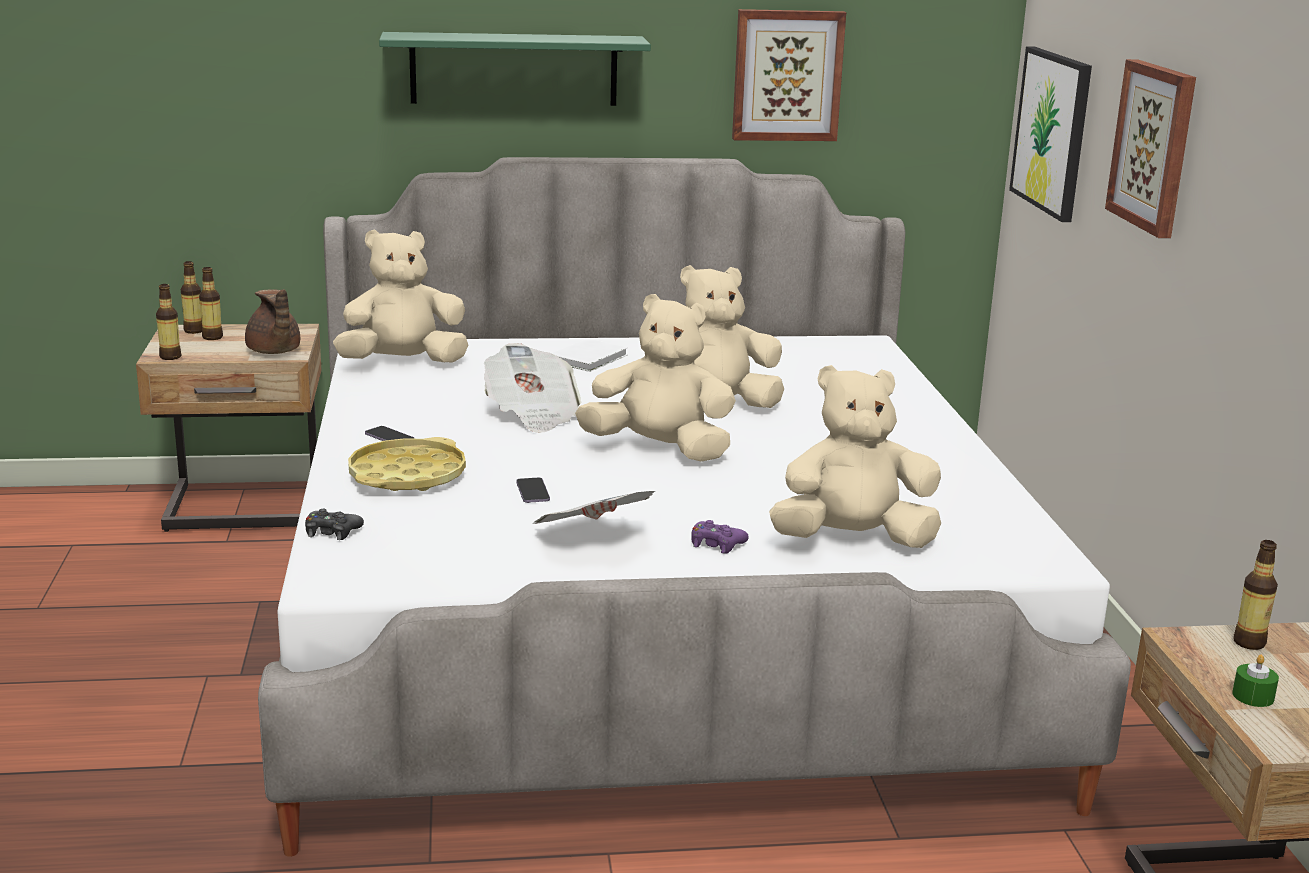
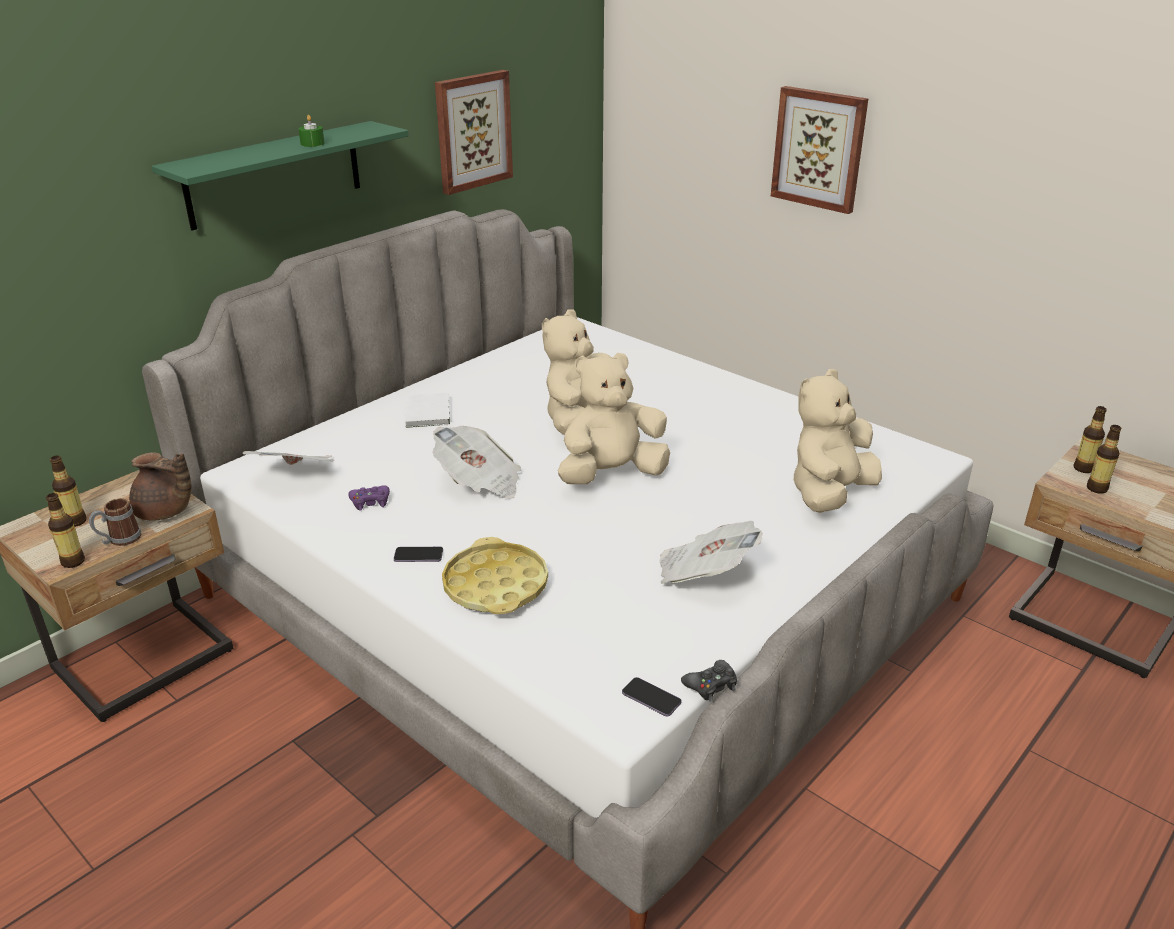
camera: 40 degrees left, 10 degrees up
(194, 331) = (42, 522): bottle -> bottle (1096, 488)
(217, 356) = (119, 540): none -> mug
(332, 532) = (538, 670): black game controller -> black game controller (711, 685)
(403, 363) = (297, 476): beige plush toy -> newspaper
(532, 492) = (601, 554): phone -> phone (651, 698)
(716, 544) = (774, 537): purple game controller -> purple game controller (370, 502)
(1052, 132) = (671, 141): picture -> none
(1253, 696) = (1138, 503): green candle -> green candle (312, 144)

